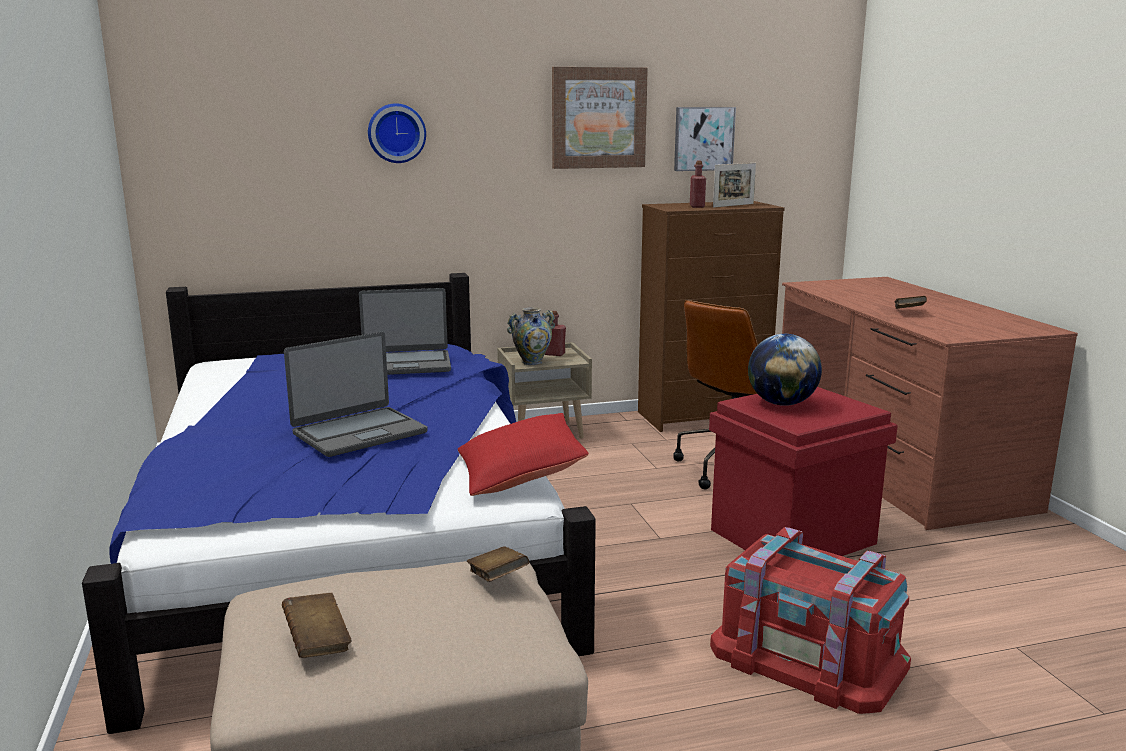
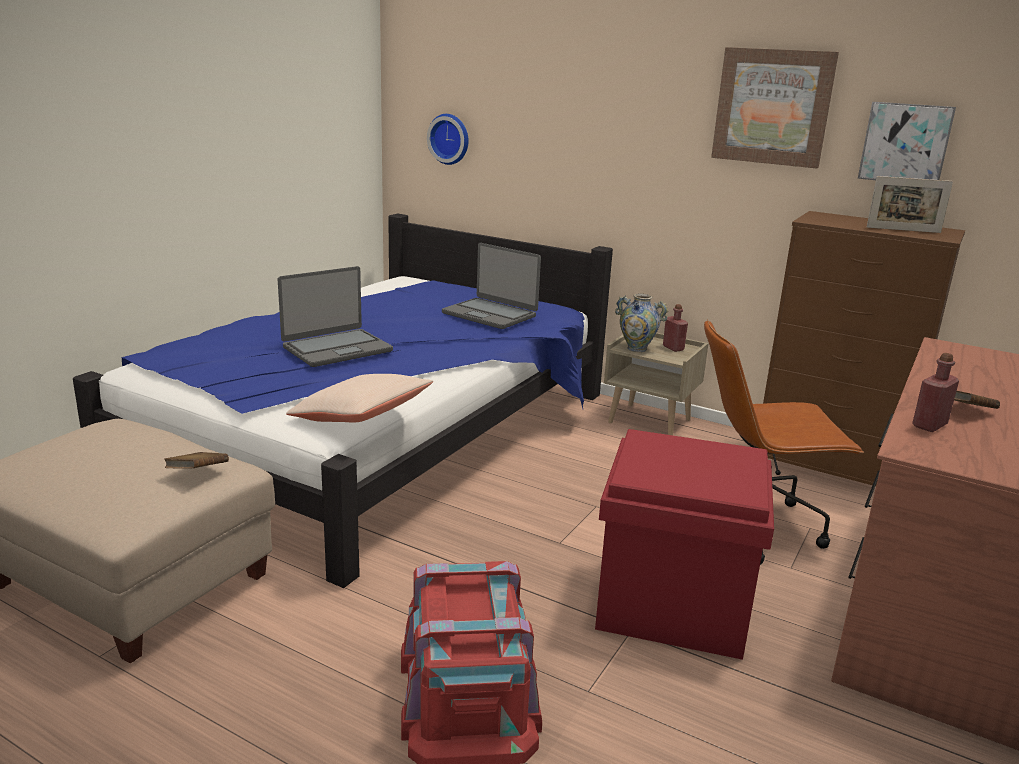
camera: 45 degrees right, 5 degrees up
(317, 641) = (61, 456): brown book -> none
(359, 433) = (336, 349): laptop -> laptop turned 45 degrees counterclockwise
(396, 133) = (571, 106): wall clock -> wall clock (450, 139)
(520, 474) = (361, 417): red pillow -> beige pillow
(697, 206) = (852, 223): red bottle -> red bottle (929, 425)
(782, 403) = (678, 454): globe -> none

